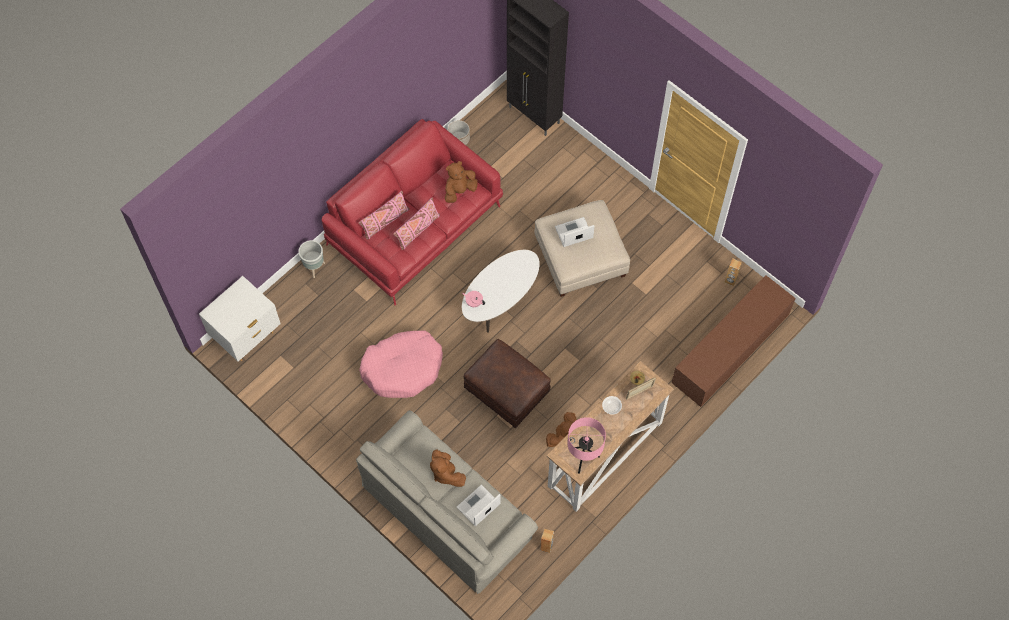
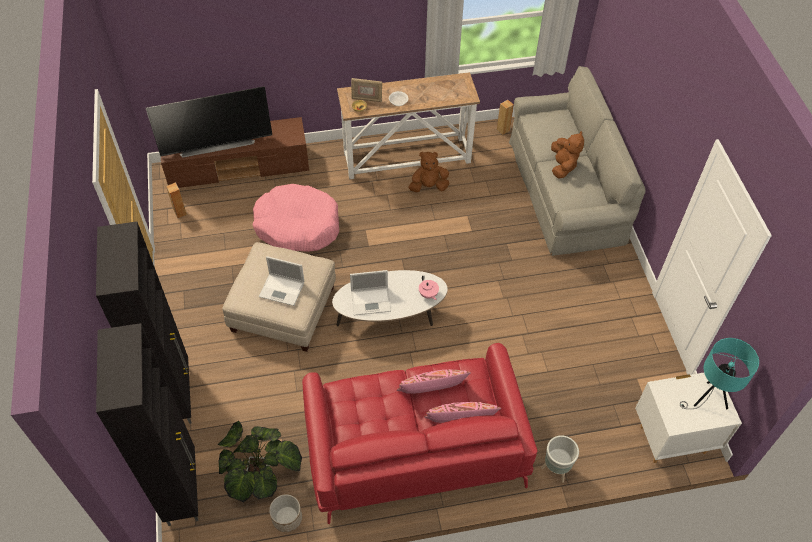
camera: 145 degrees left, 10 degrees down
(228, 316) = (707, 399): none -> turquoise table lamp
(403, 368) = (527, 315): pink dog bed -> pink dog bed (297, 226)
(459, 191) = (354, 402): brown plush toy -> none
(478, 506) = (552, 132): laptop -> laptop (371, 301)
(499, 152) = (258, 471): none -> potted plant
(507, 392) = (447, 241): brown ottoman -> none
(582, 458) = (452, 85): pink table lamp -> none
(592, 160) = (176, 395): none -> black cabinet
(743, 319) = (216, 144): none -> television

